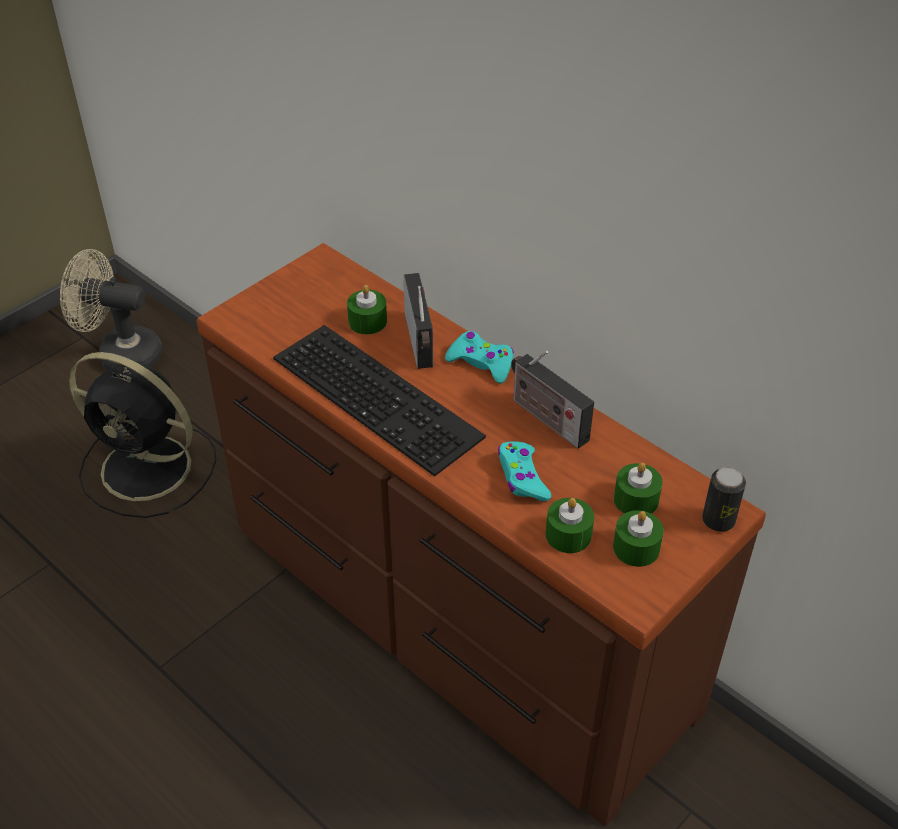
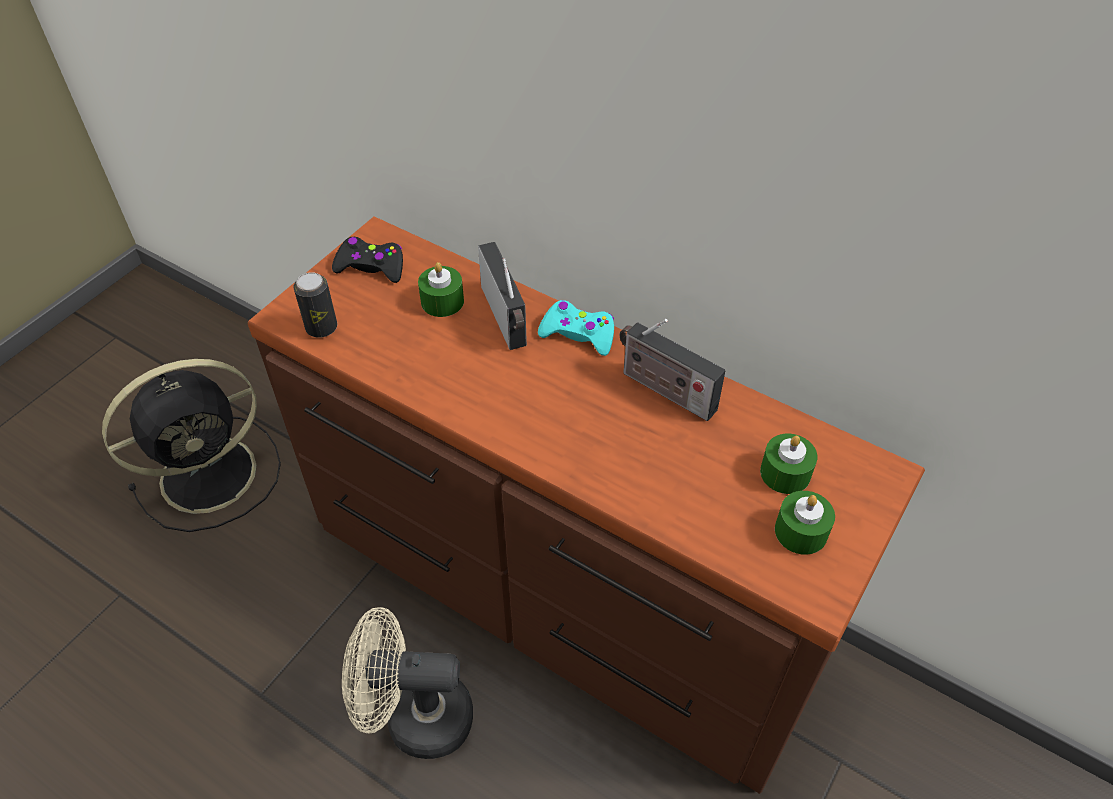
camera: 10 degrees left, 5 degrees up
(121, 354) = (160, 350): beige fan -> beige fan (415, 717)
(150, 469) = (213, 472): black fan -> black fan turned 45 degrees counterclockwise
(311, 285) = (371, 267): none -> black game controller
(381, 396) = (476, 387): keyboard -> none
(522, 477) = (655, 464): turquoise game controller -> none
(568, 535) = (723, 527): green candle -> none
(718, 520) = (879, 485): can -> can (321, 327)

